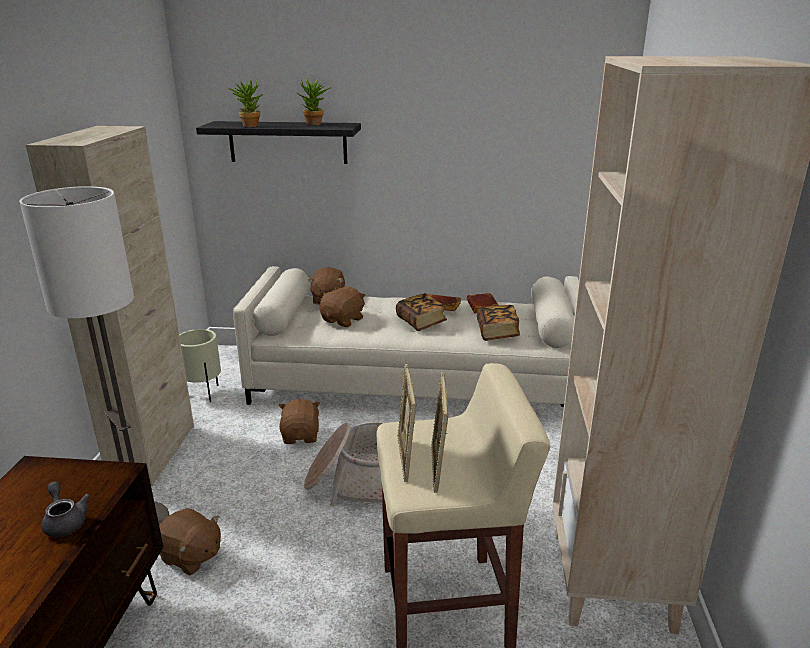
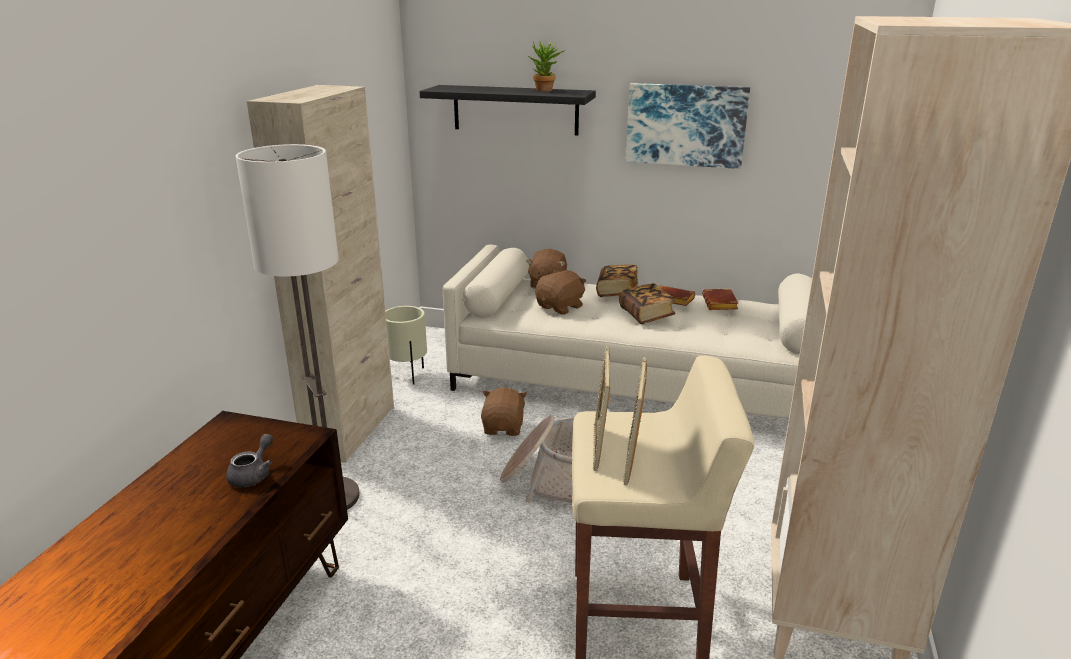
camera: 10 degrees right, 0 degrees up
(65, 521) = (253, 474): grey teapot -> grey teapot turned 45 degrees clockwise
(191, 556) = (376, 535): brown plush toy -> none
(249, 125) = (475, 90): potted plant -> none
(443, 151) = (686, 125): none -> picture
(497, 333) = (732, 333): book -> book (617, 291)

